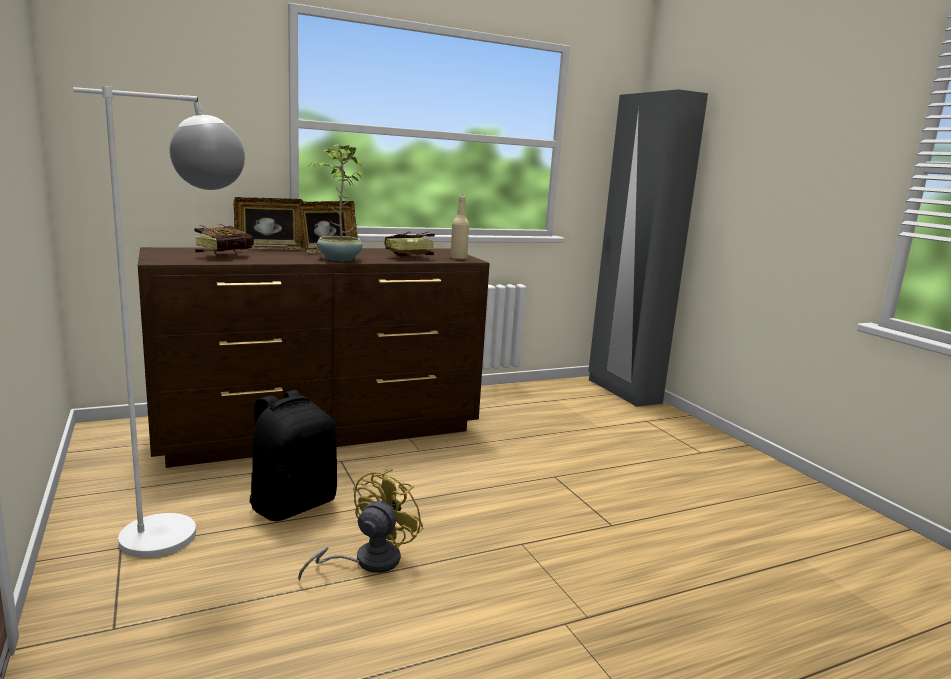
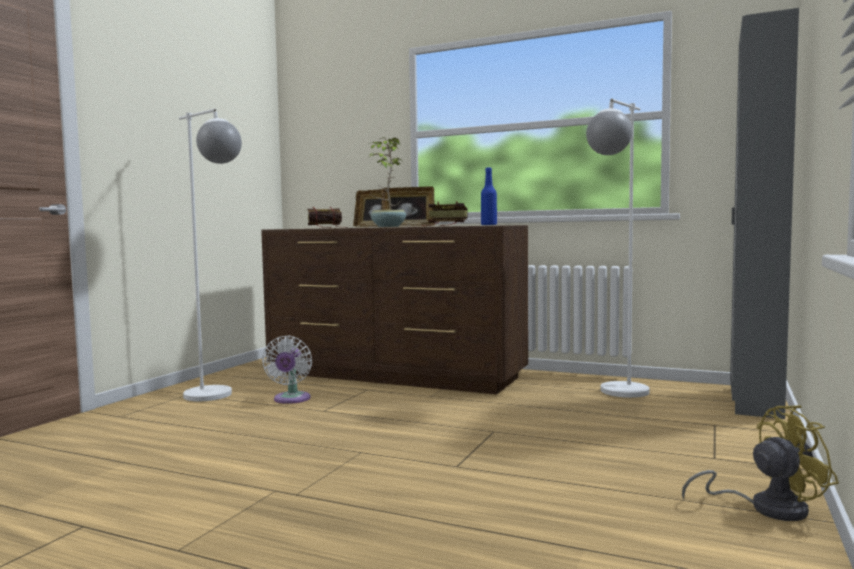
camera: 50 degrees right, 10 degrees down
(293, 504) = (291, 399): black backpack -> white fan
(367, 561) = (259, 430): yellow fan -> yellow fan (766, 508)
(458, 258) = (489, 225): beige bottle -> blue bottle
(544, 406) = (617, 395): none -> white floor lamp

